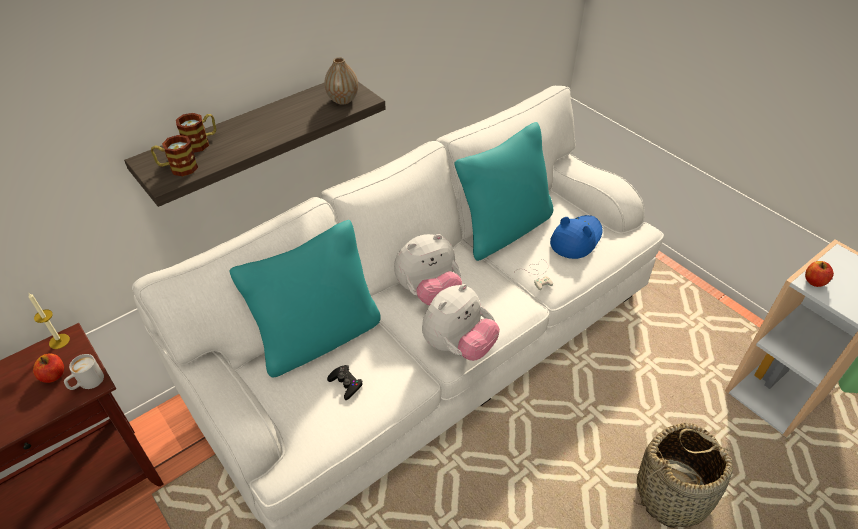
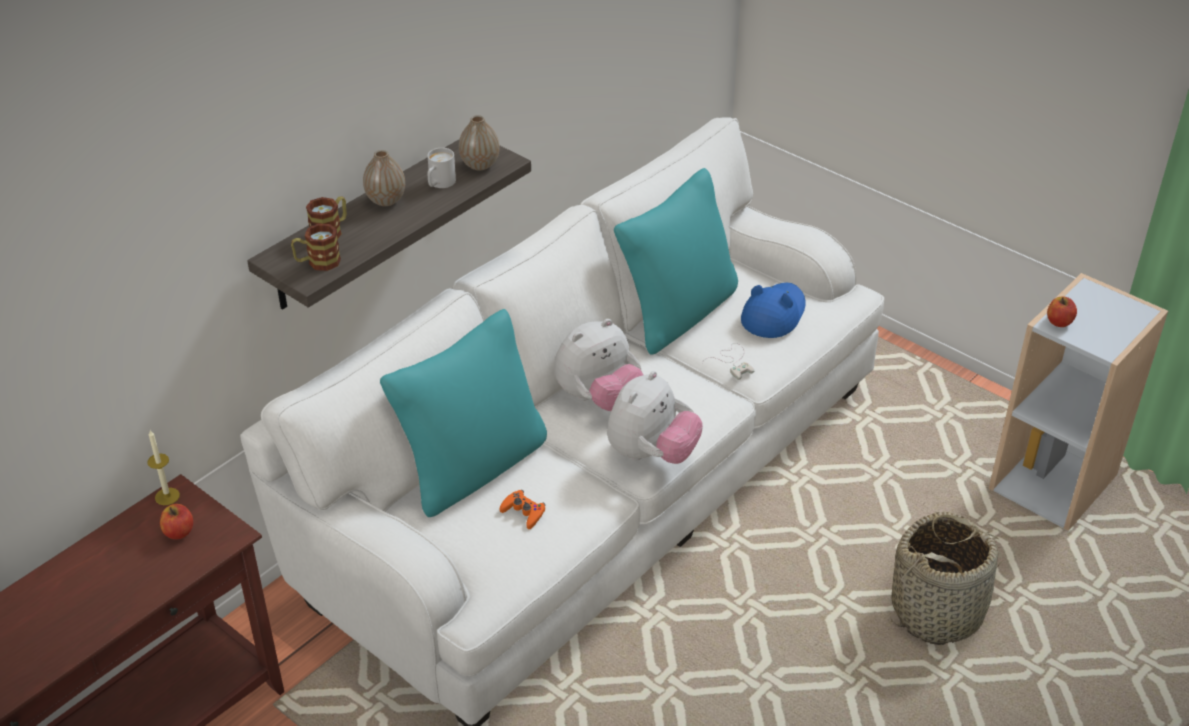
camera: 10 degrees left, 5 degrees down
(87, 383) = (225, 534): white mug -> white mug (439, 184)
(257, 121) = (386, 200): none -> vase
(345, 384) = (523, 512): black game controller -> orange game controller

